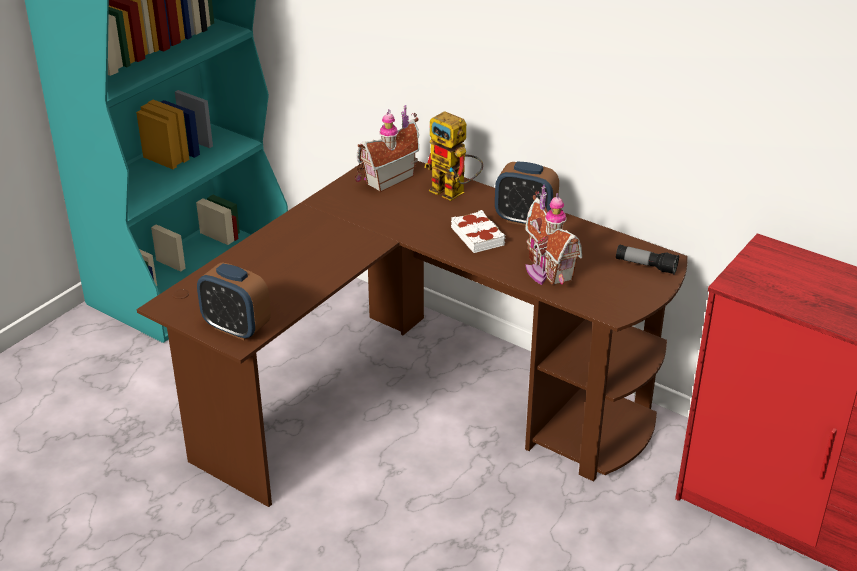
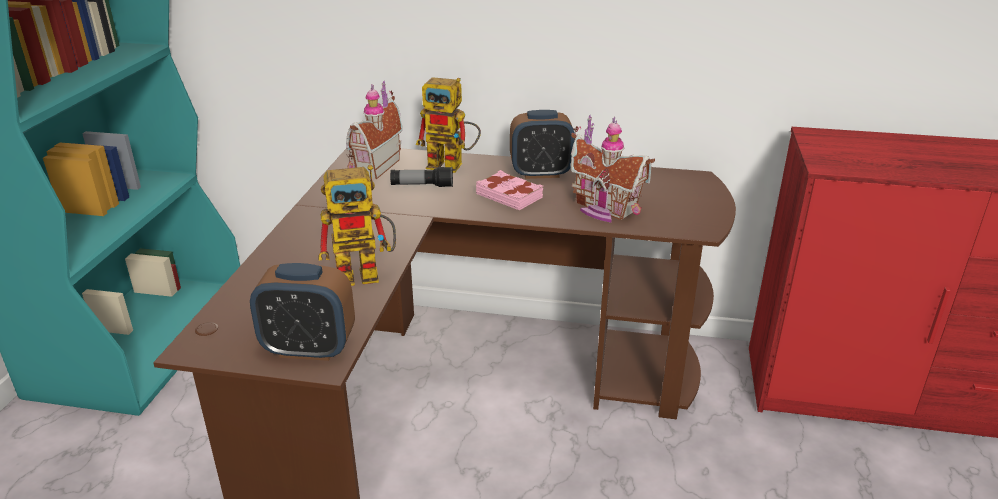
camera: 25 degrees left, 5 degrees down
(313, 279) = (367, 273): none -> toy robot
(478, 236) = (509, 195): white book -> pink book
(645, 266) = (686, 186): flashlight -> flashlight (422, 186)

